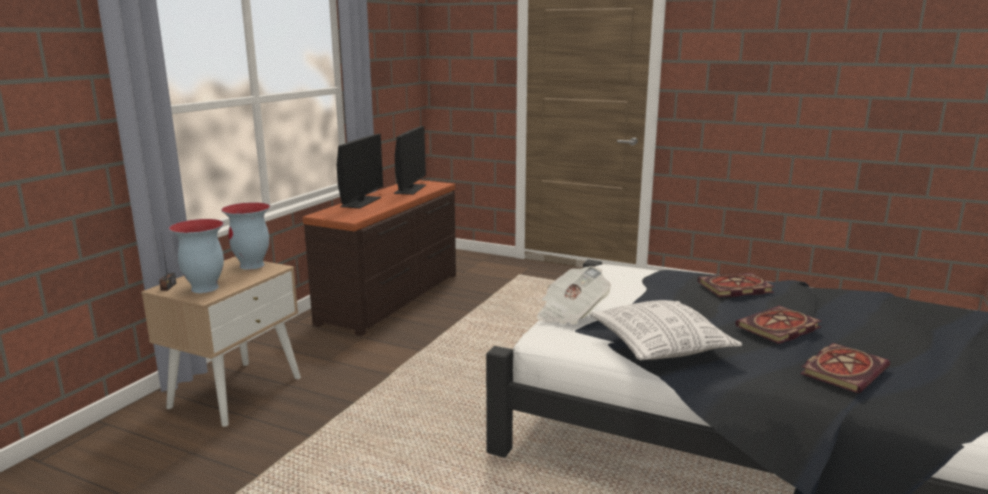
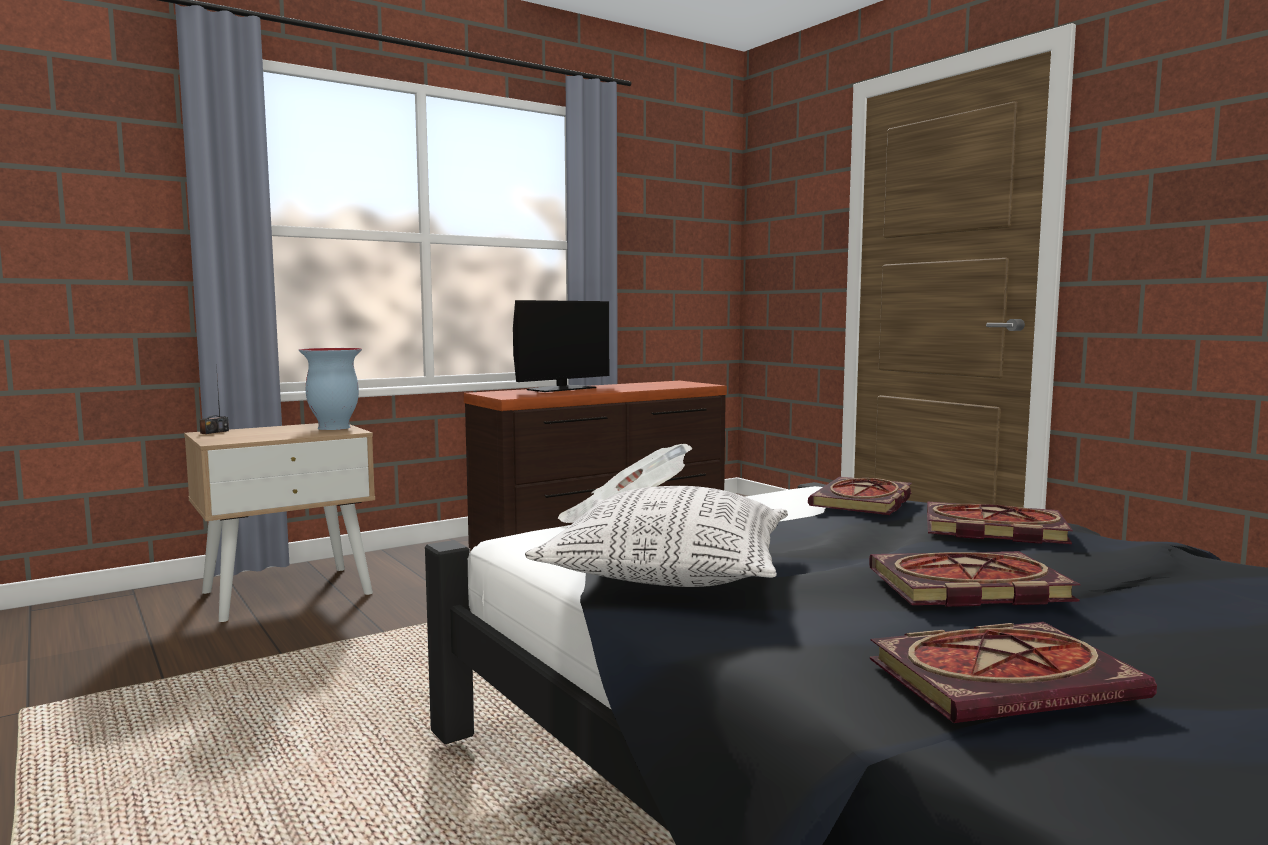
camera: 30 degrees right, 10 degrees down
(204, 288) = (239, 436): vase -> none
(410, 189) = (653, 385): monitor -> none
(655, 277) = (863, 501): none -> book

